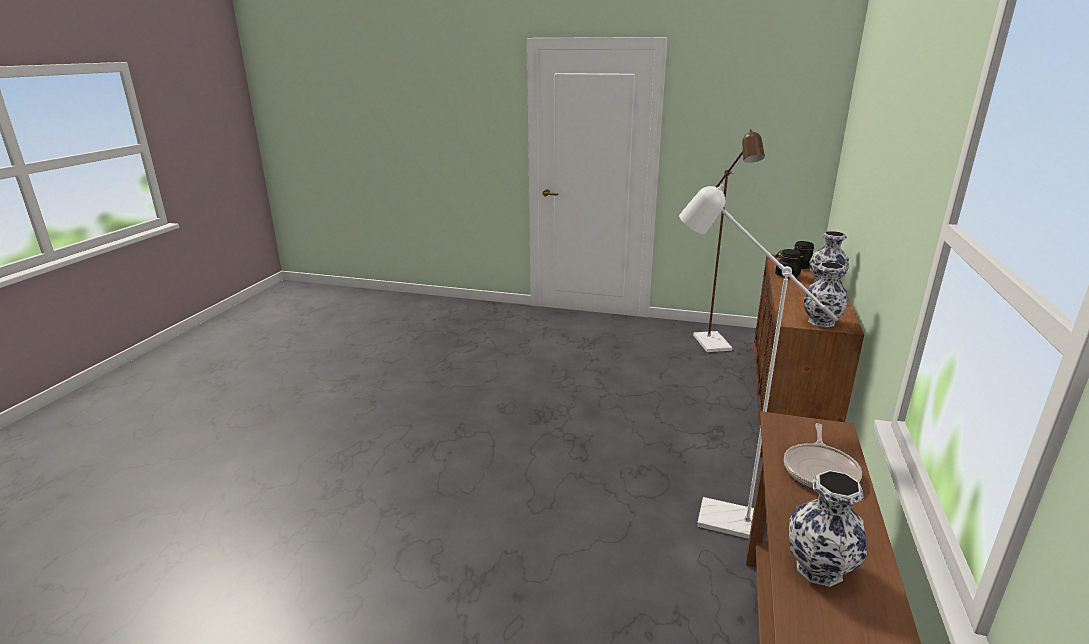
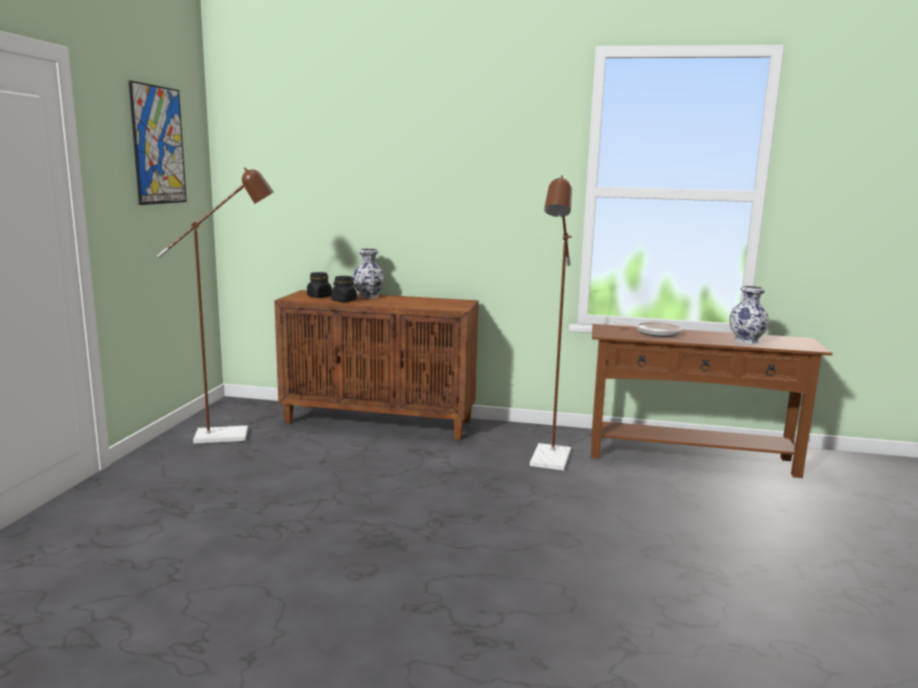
camera: 95 degrees left, 10 degrees down
(717, 517) = (549, 462): white floor lamp -> brown floor lamp
(759, 103) = (158, 145): none -> picture
(820, 321) = (456, 304): vase -> none

